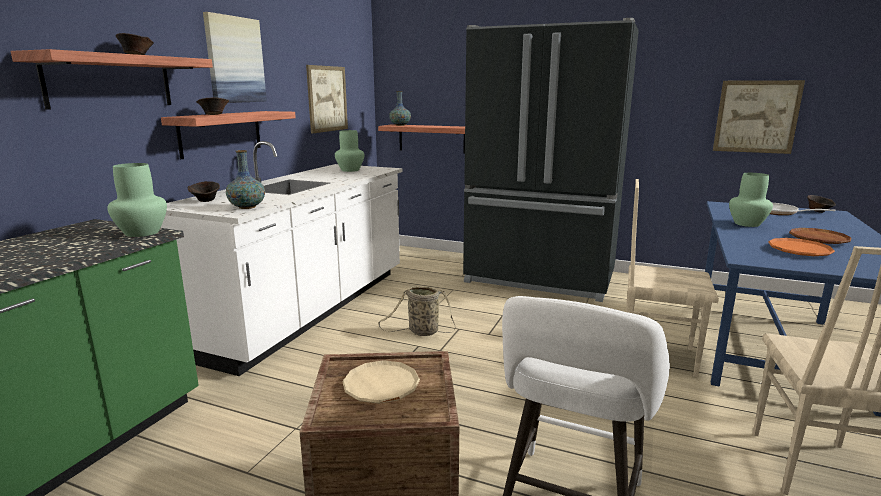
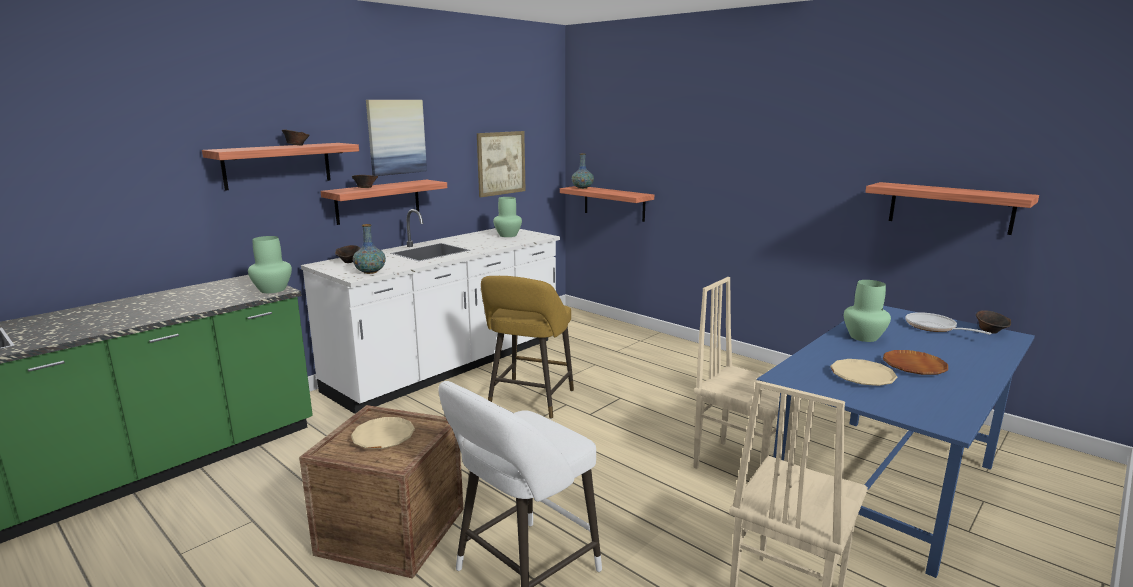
camera: 20 degrees right, 0 degrees up
(421, 332) = (529, 401): basket -> yellow stool
(539, 279) = (695, 365): black fridge -> none
(756, 116) = (950, 207): picture -> shelf
(799, 251) = (862, 376): orange plate -> beige plate

